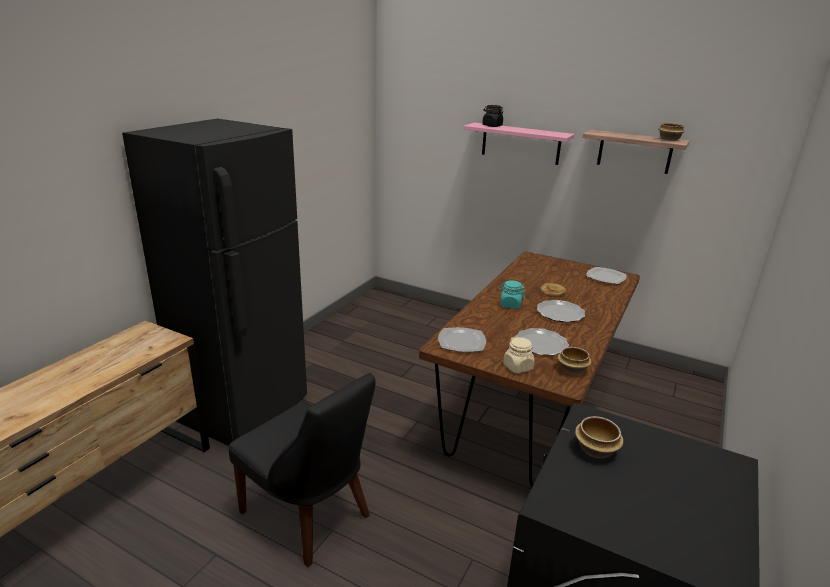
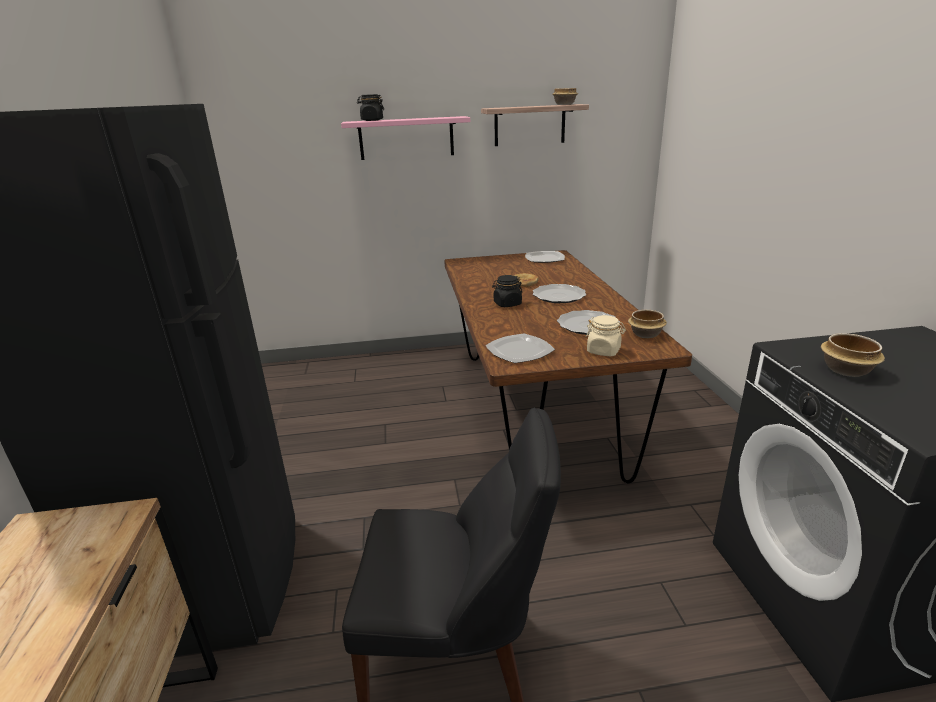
camera: 35 degrees left, 0 degrees up
(510, 305) = (507, 304): turquoise jar -> black jar

